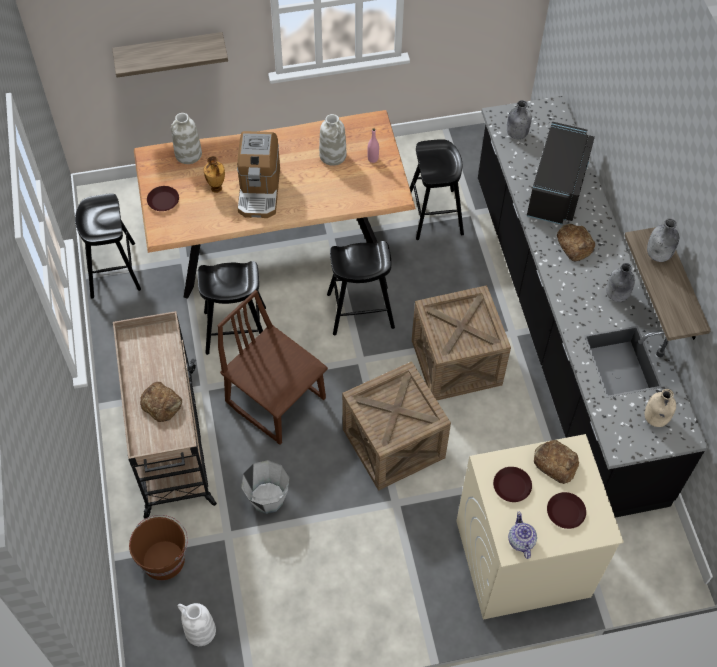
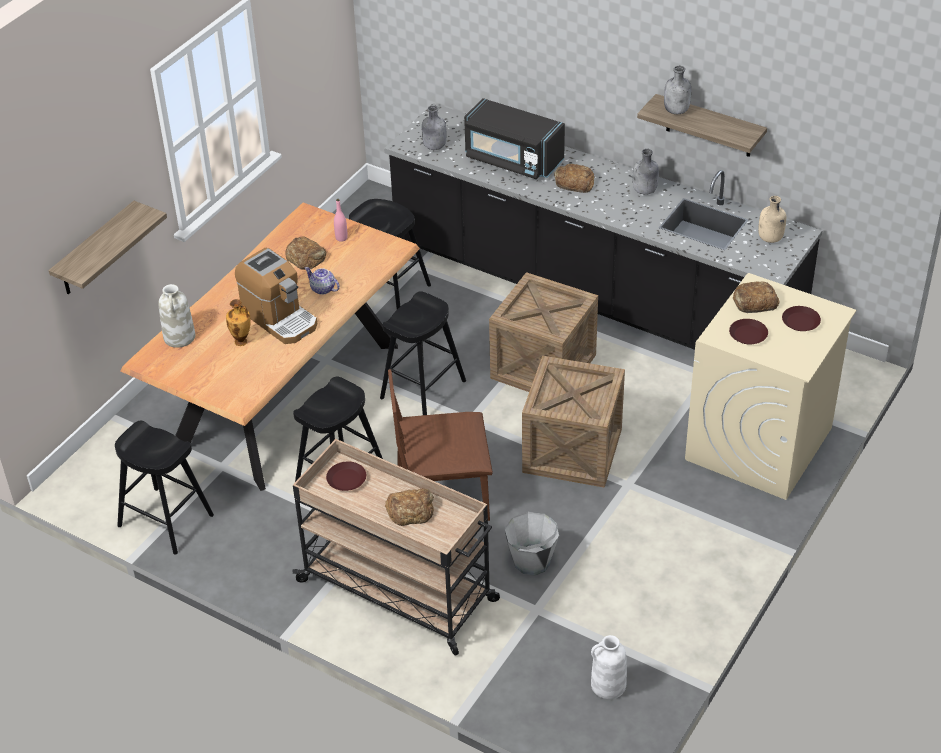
camera: 45 degrees left, 15 degrees down
(163, 201) = (207, 381): brown plate -> brown plate (346, 479)
(164, 559) = (511, 668): brown bucket -> none
(333, 155) = (306, 257): white vase -> bread
(521, 541) = (799, 359): teapot -> teapot (323, 289)
(556, 189) = (512, 160): black microwave -> black microwave turned 150 degrees clockwise

